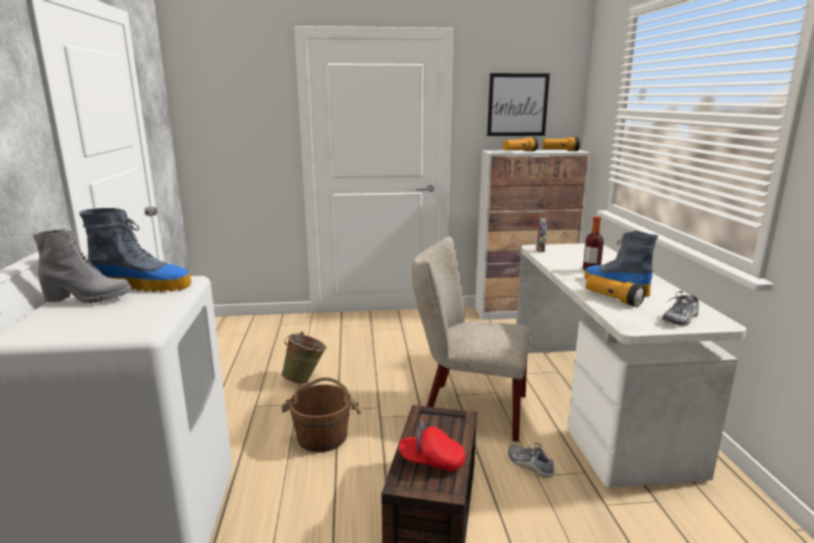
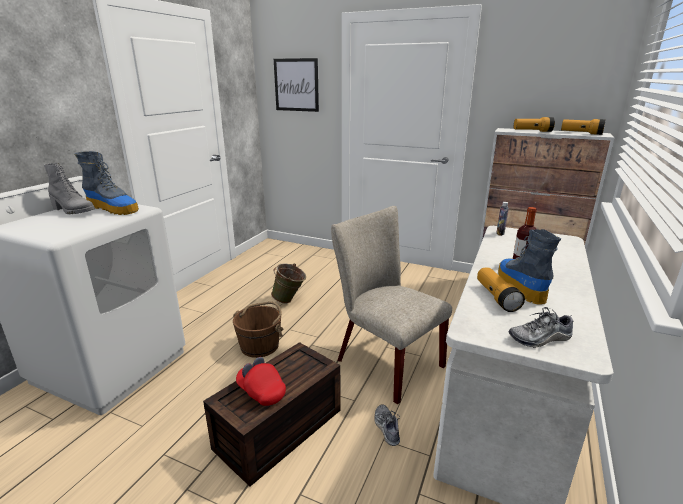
camera: 30 degrees right, 5 degrees up
(517, 105) = (544, 82): picture -> picture (296, 85)

